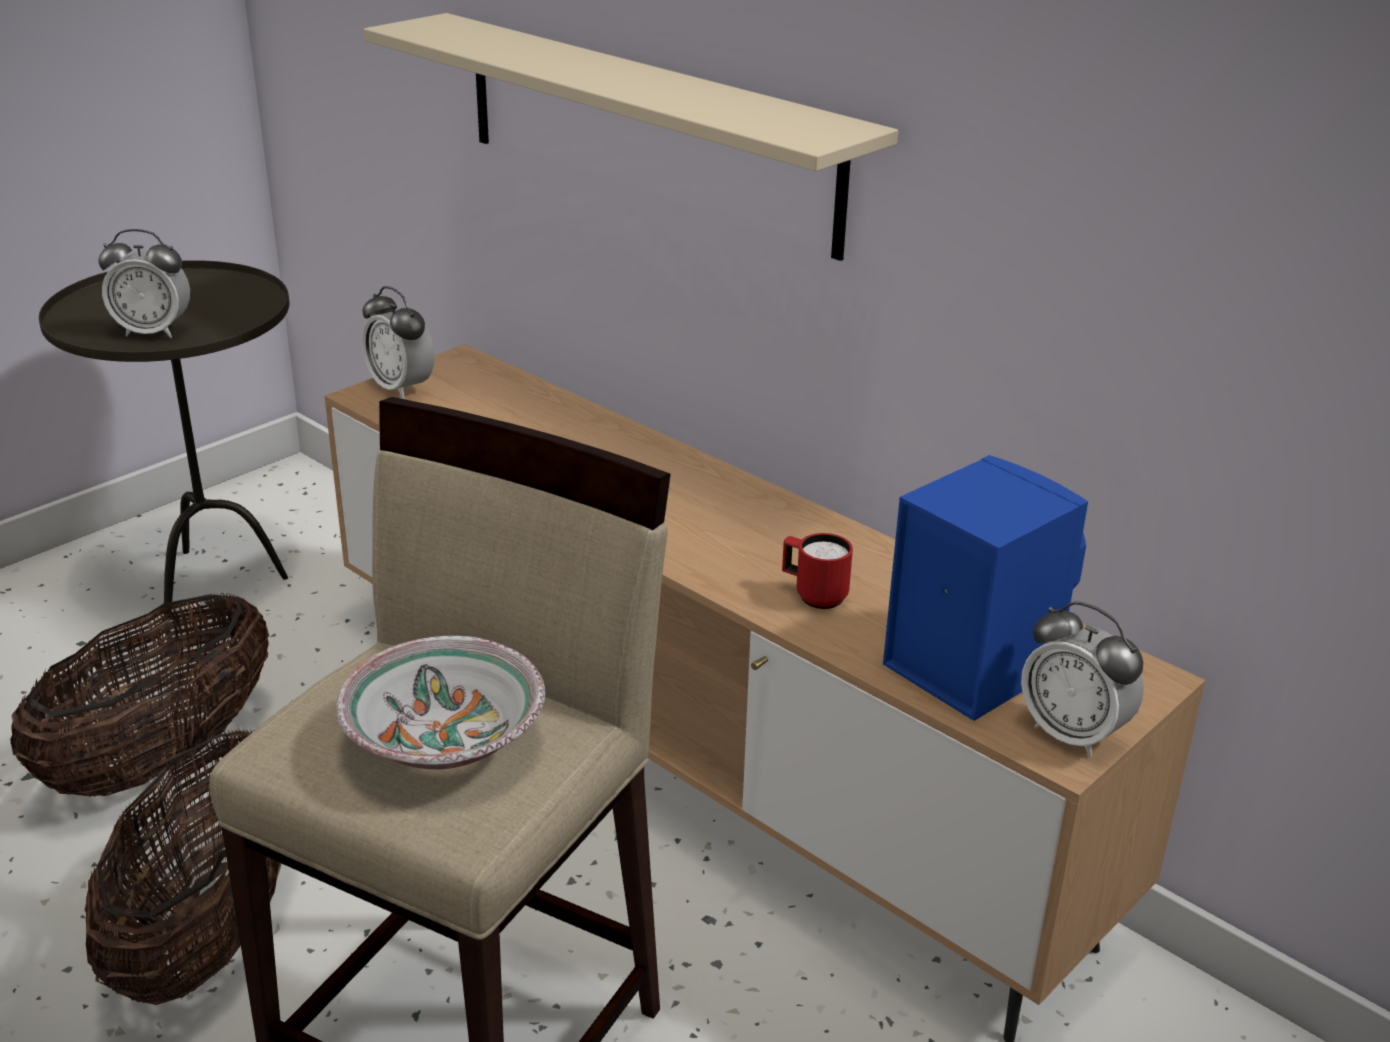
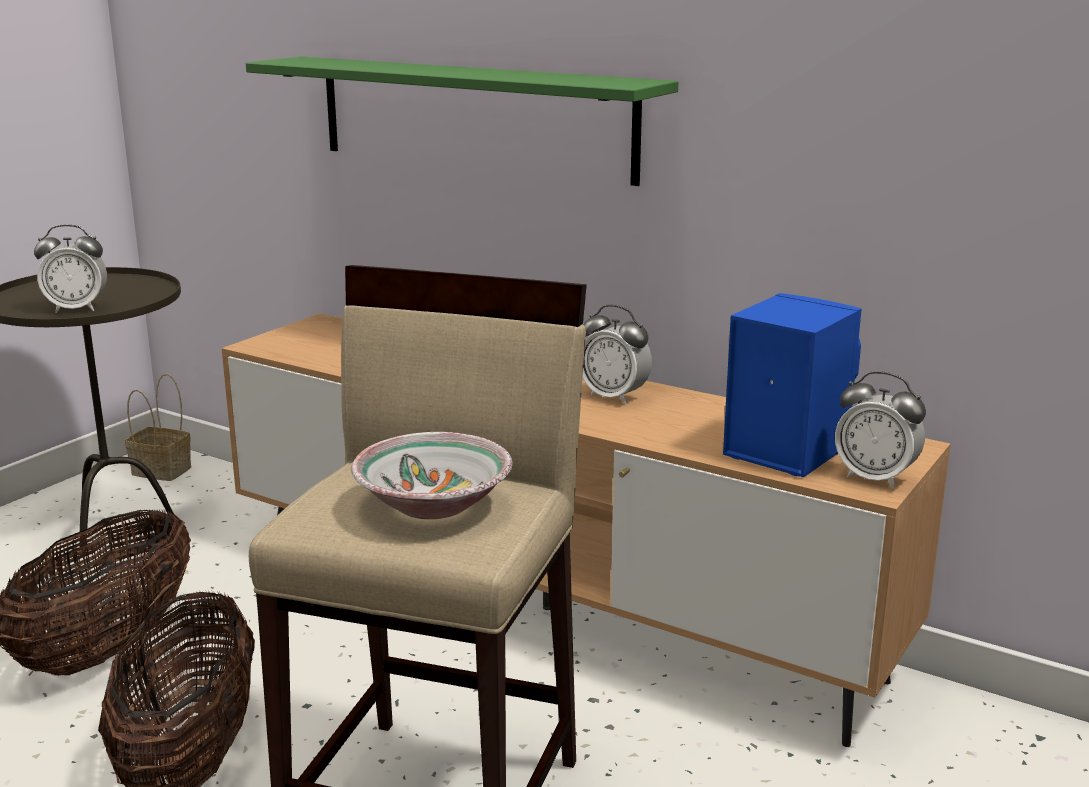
camera: 10 degrees left, 10 degrees down
(292, 499) = (163, 470): none -> basket
(401, 388) = (281, 339): alarm clock -> alarm clock (614, 397)
(645, 130) = (473, 117): beige shelf -> green shelf
(813, 595) = (653, 424): red mug -> none

